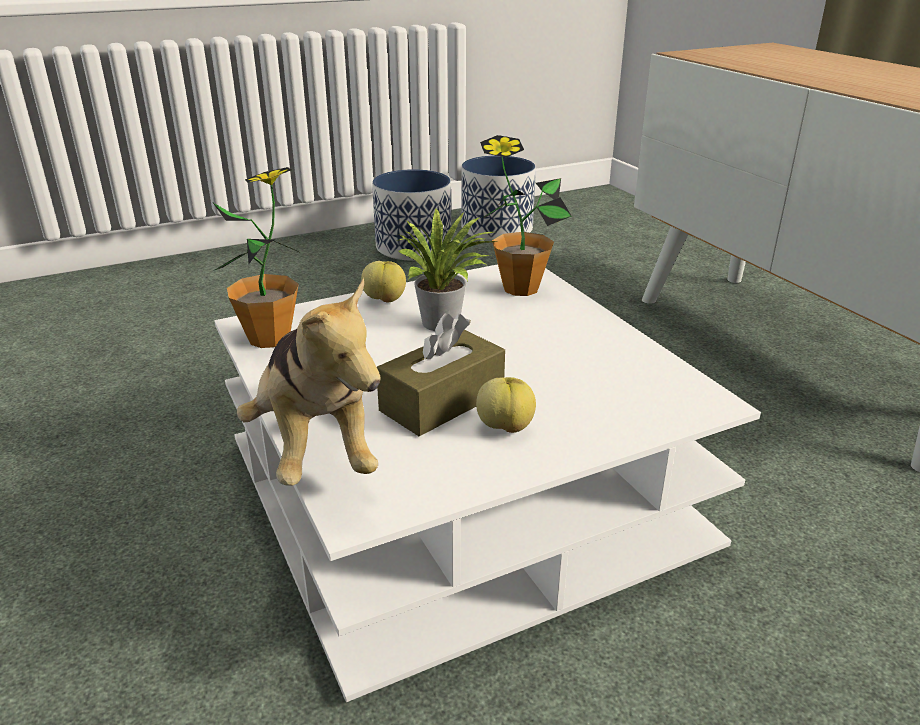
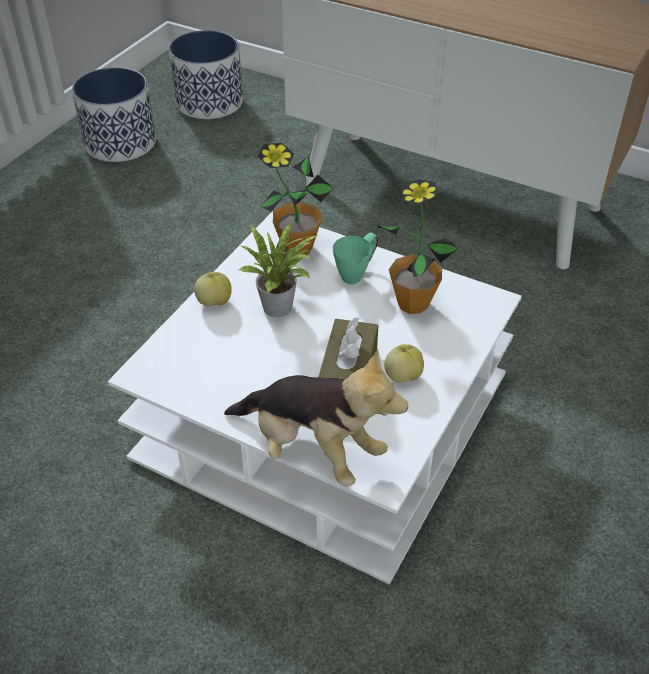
camera: 35 degrees left, 15 degrees up
(269, 338) = (173, 378): potted plant -> potted plant (413, 303)
(414, 247) = (65, 195): planter -> planter (210, 103)
(562, 325) = (357, 273): none -> green mug

